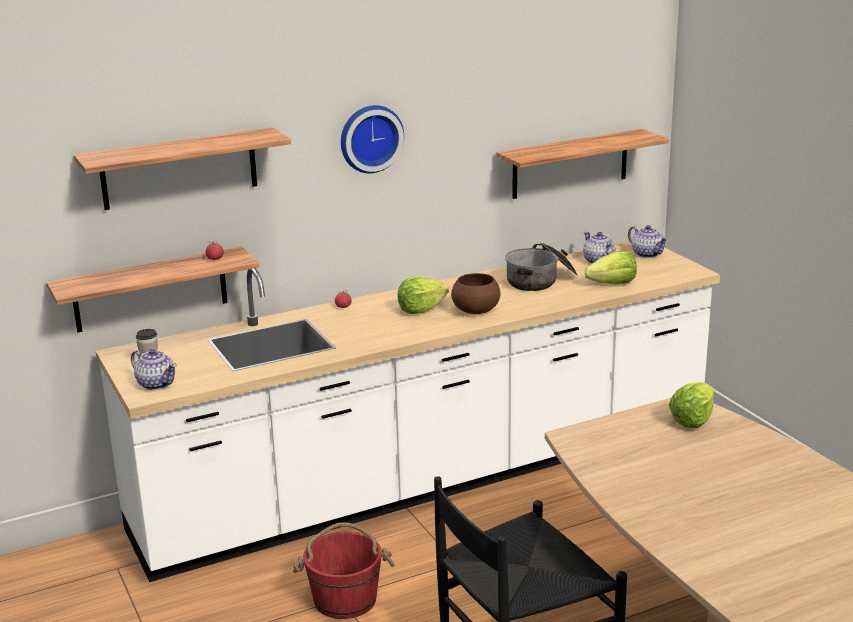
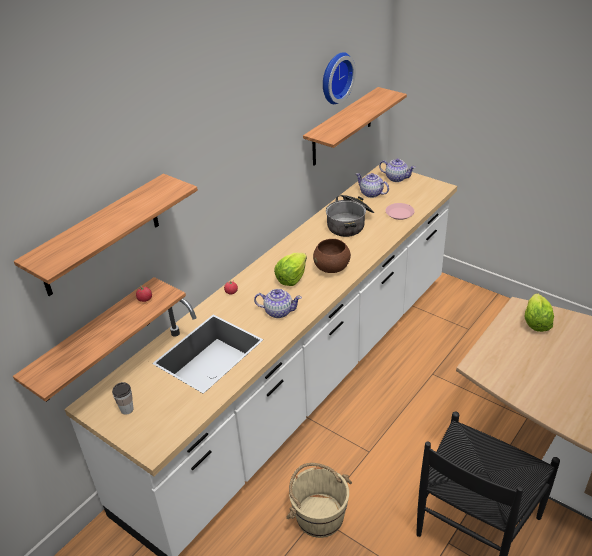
camera: 25 degrees left, 15 degrees up
(156, 384) = (151, 431): teapot -> teapot (278, 311)
(345, 598) = (319, 515): red bucket -> beige bucket
(370, 138) = (228, 155): wall clock -> wall clock (334, 77)
(613, 284) = (399, 213): lettuce -> pink plate

